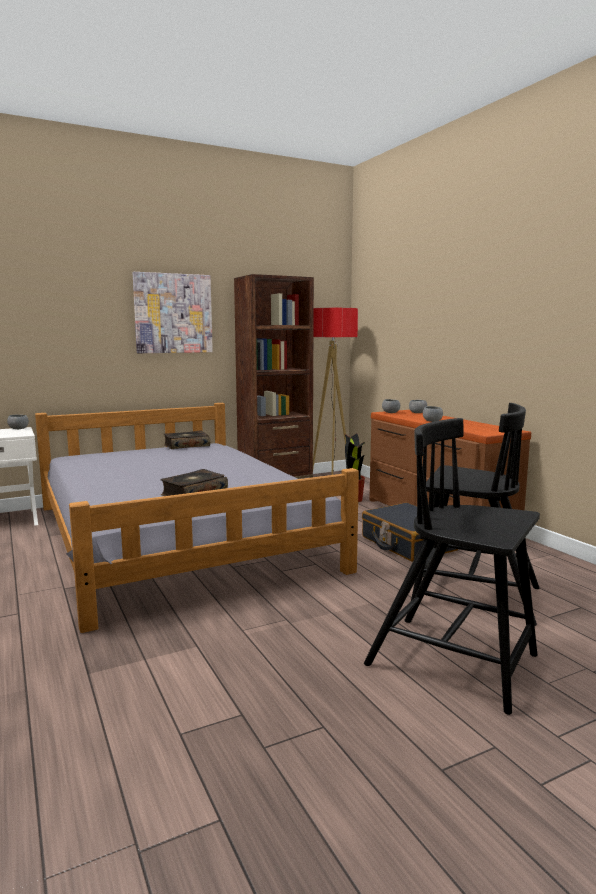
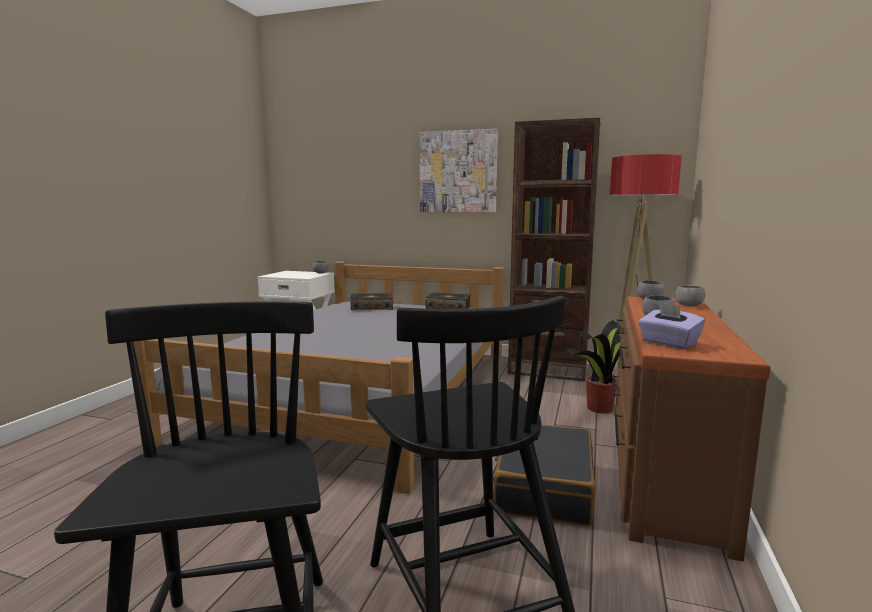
camera: 45 degrees right, 0 degrees up
(193, 493) = (310, 350): book -> book (372, 307)
(477, 430) = (668, 343): none -> purple tissue box

